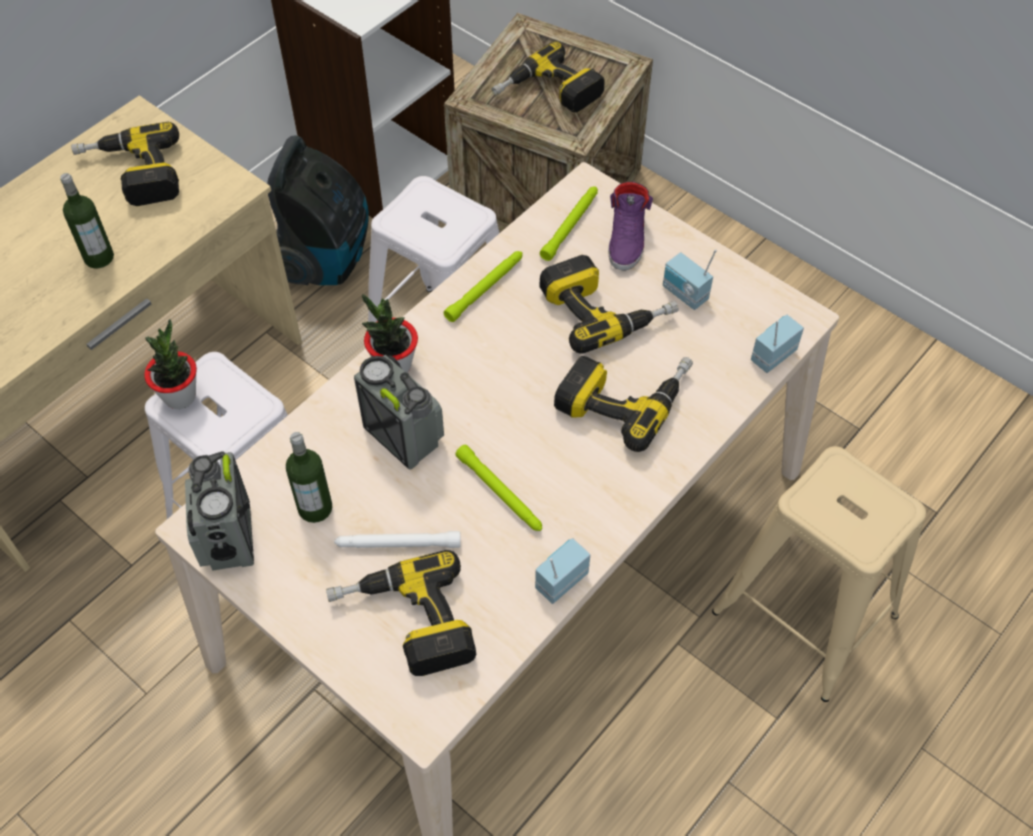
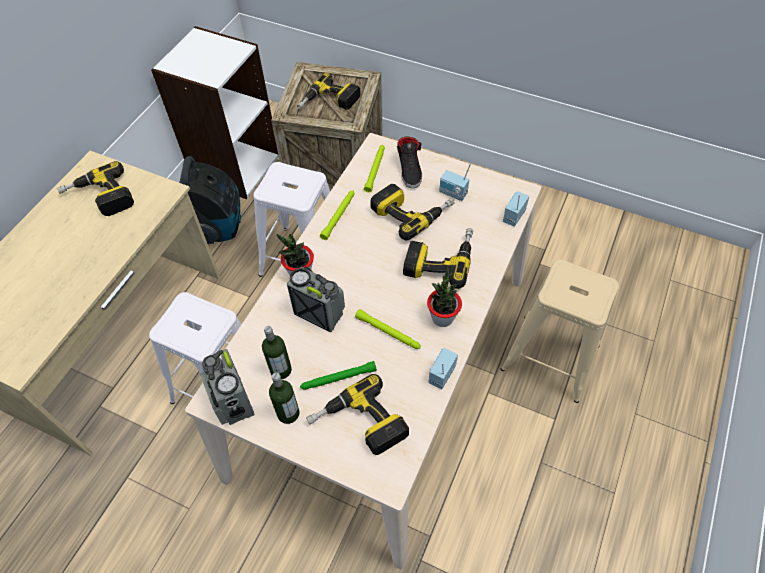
camera: 15 degrees left, 0 degrees up
(99, 257) = (95, 252): bottle -> bottle (288, 413)
(180, 396) = (170, 324): potted plant -> potted plant (442, 318)
(397, 544) = (338, 378): white flashlight -> green flashlight
(627, 238) = (410, 169): purple shoe -> black shoe

